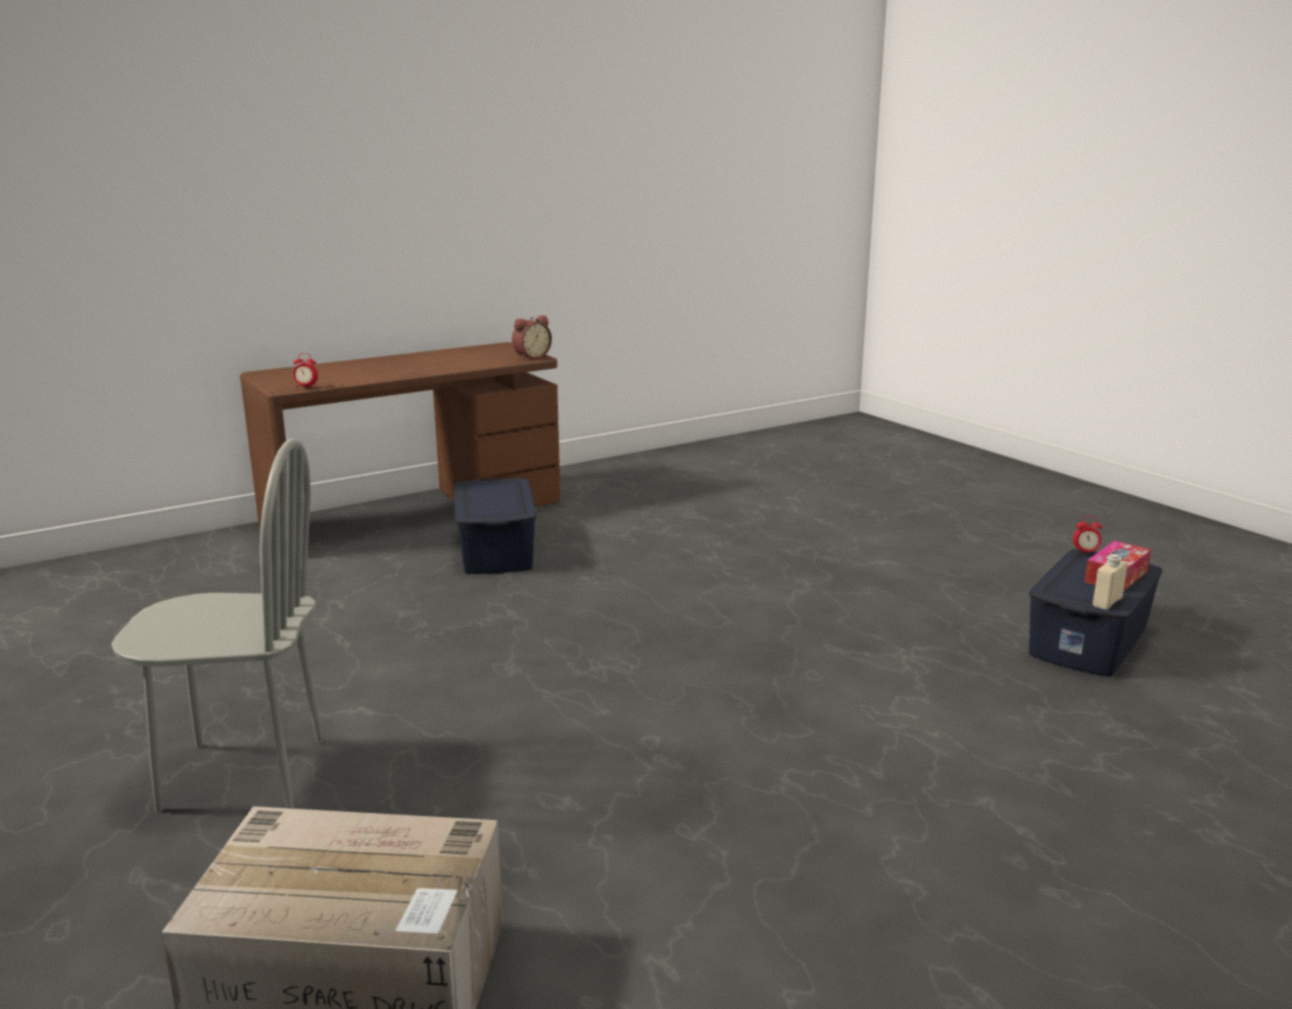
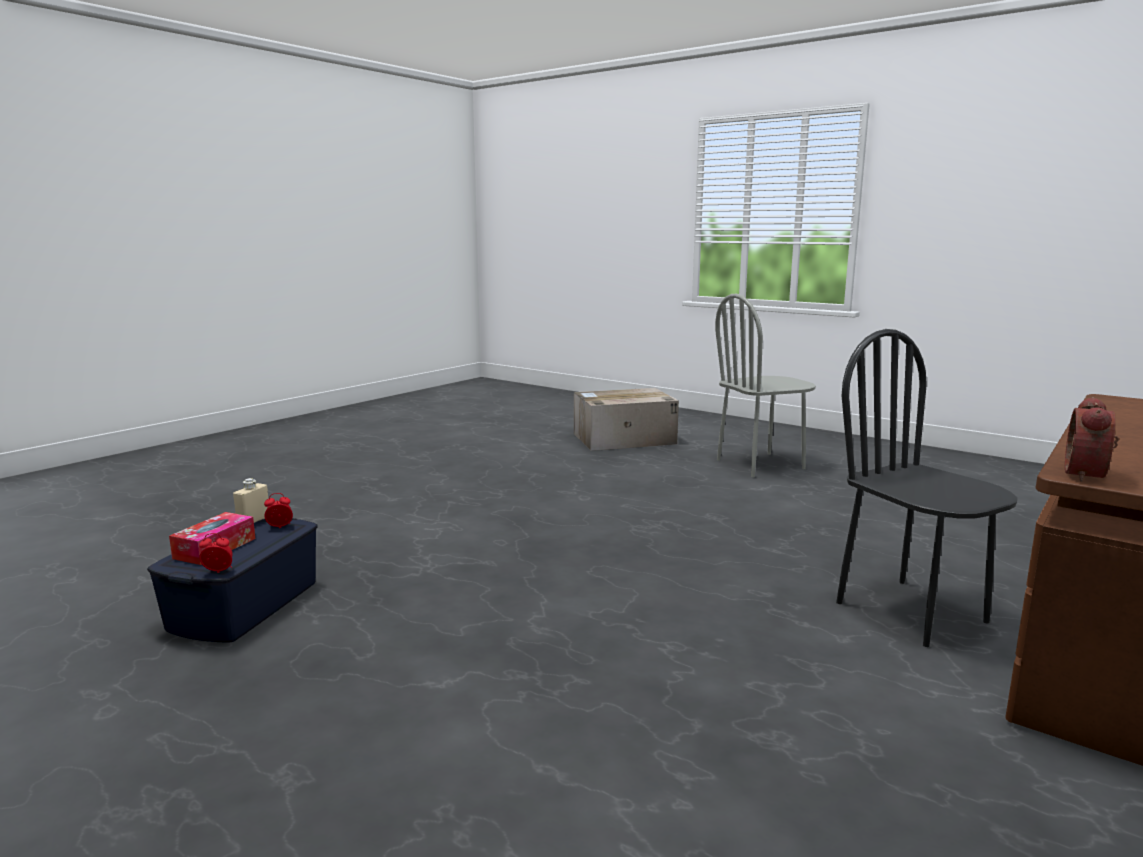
camera: 160 degrees right, 5 degrees down
(306, 387) = (1103, 401): alarm clock -> alarm clock (280, 527)
(495, 550) = (911, 611): blue storage box -> black chair

